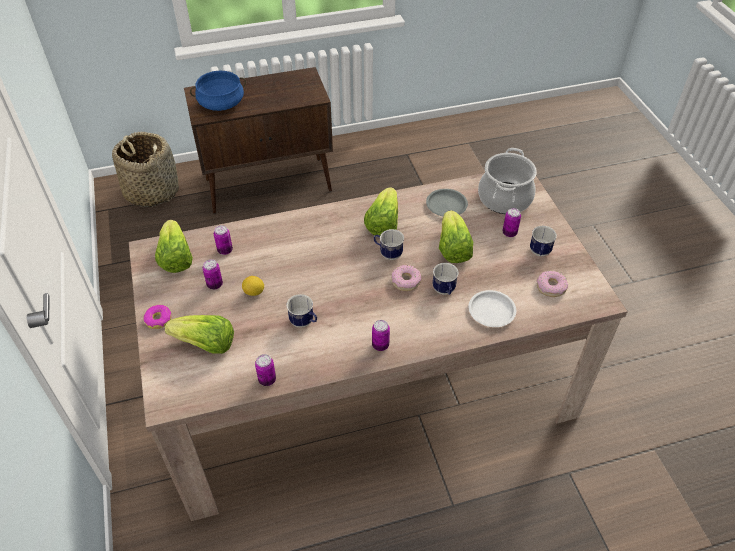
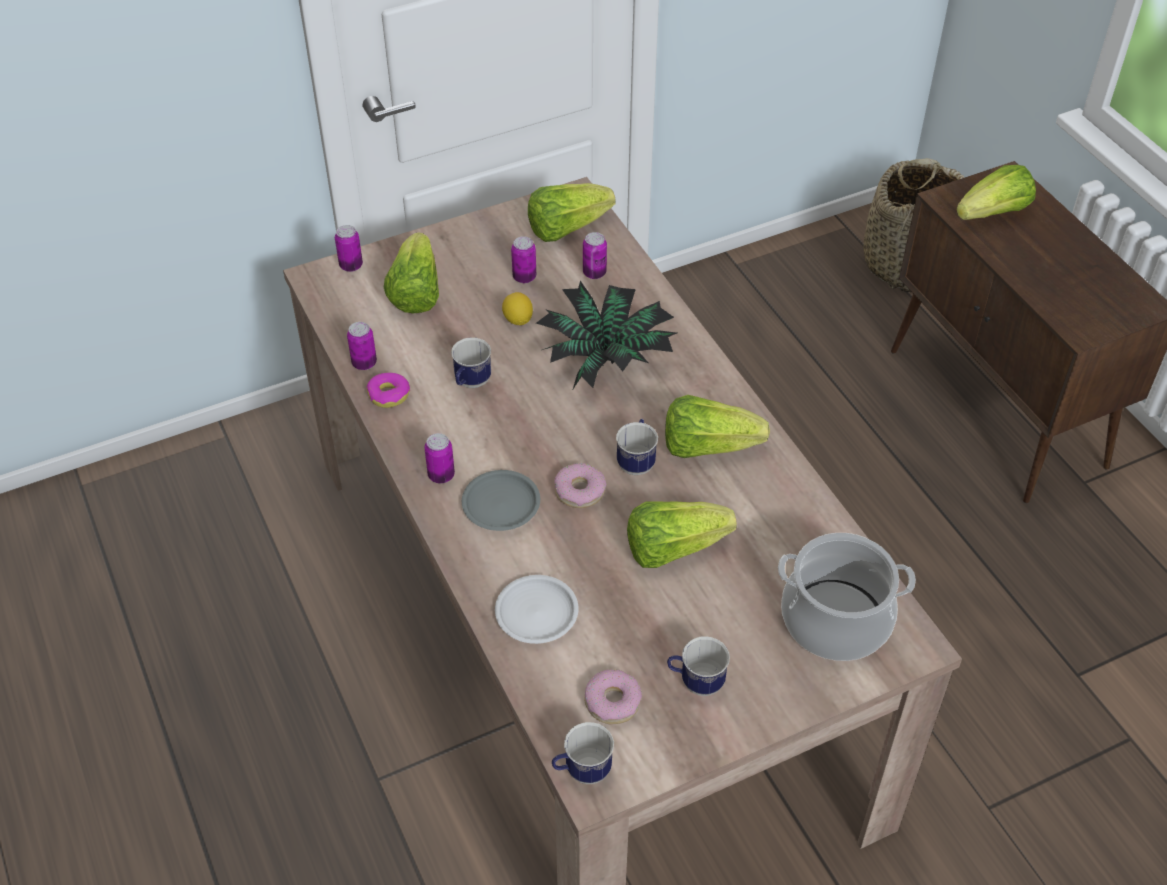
camera: 80 degrees right, 0 degrees up
(158, 319) = (450, 239): donut -> donut (389, 395)
(221, 103) = (993, 214): blue cooking pot -> lettuce
(303, 255) = (607, 359): none -> potted plant
(444, 291) = (568, 545): mug -> mug (582, 771)
(446, 205) = (784, 529): grey plate -> grey plate (501, 504)
(509, 233) = (738, 632): can -> can (351, 265)

